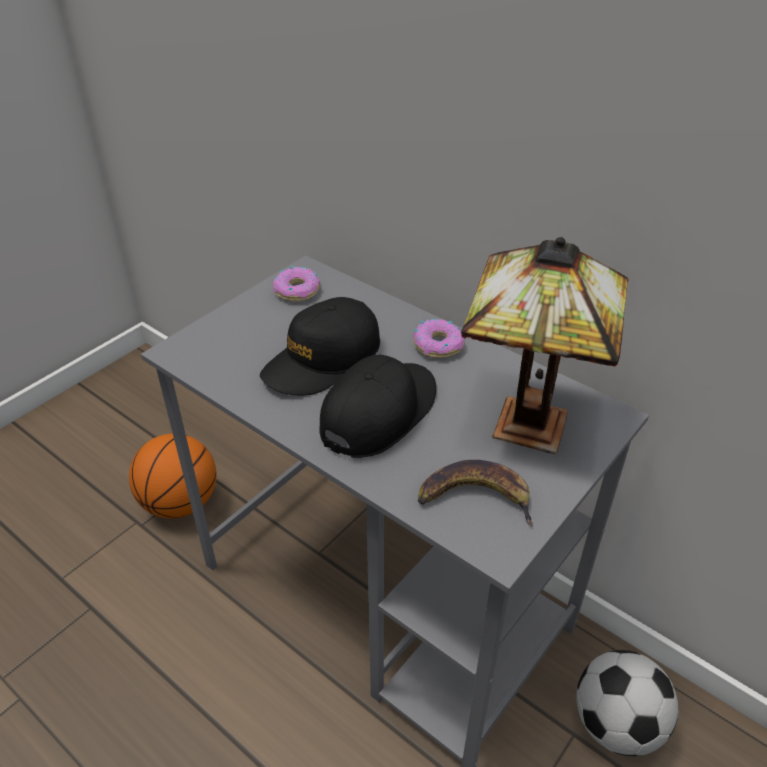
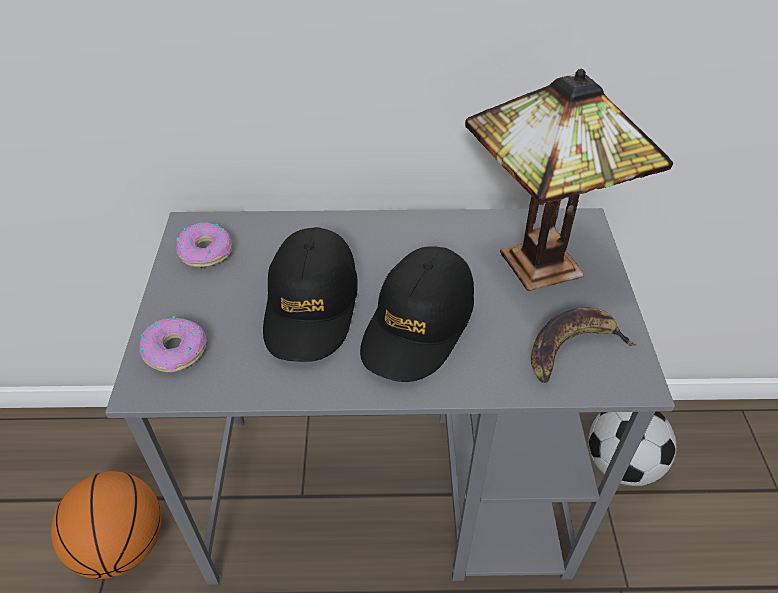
camera: 40 degrees left, 5 degrees up
(379, 413) = (418, 325): black cap -> black cap turned 150 degrees counterclockwise
(438, 345) = (395, 235): donut -> donut (175, 350)

